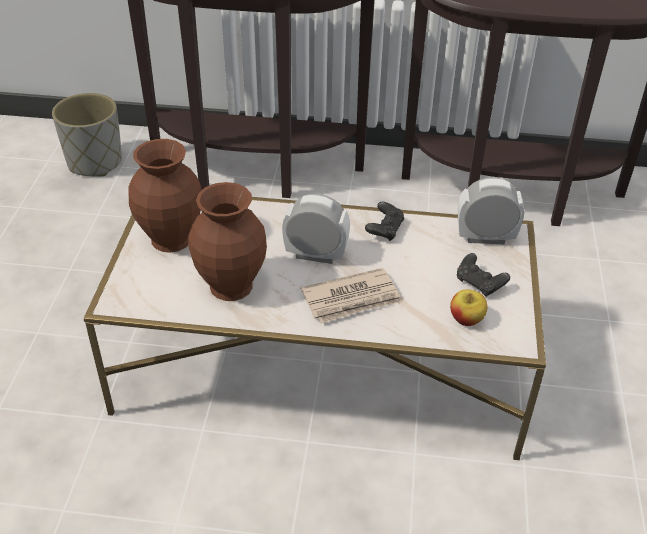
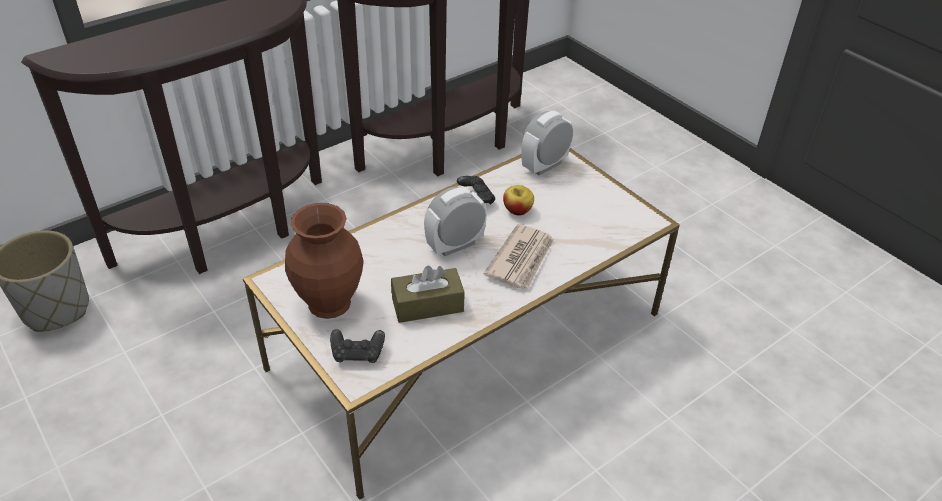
camera: 45 degrees left, 0 degrees up
(232, 285) = (427, 305): brown vase -> brown tissue box
(466, 319) = (604, 225): apple -> apple (517, 210)
(479, 283) = (581, 198): black game controller -> black game controller (358, 354)

